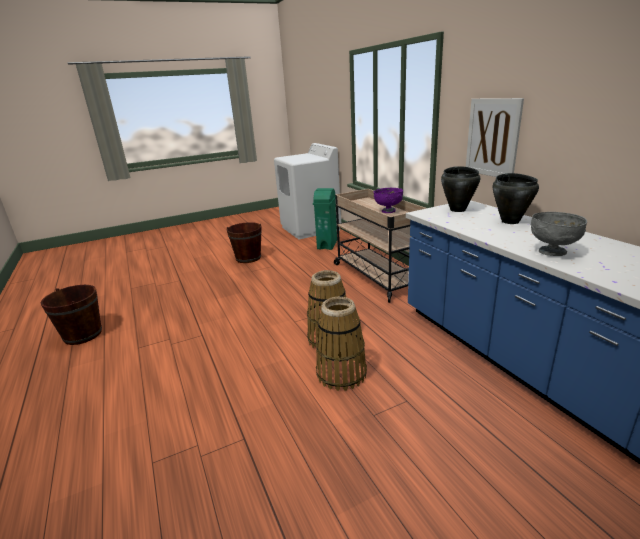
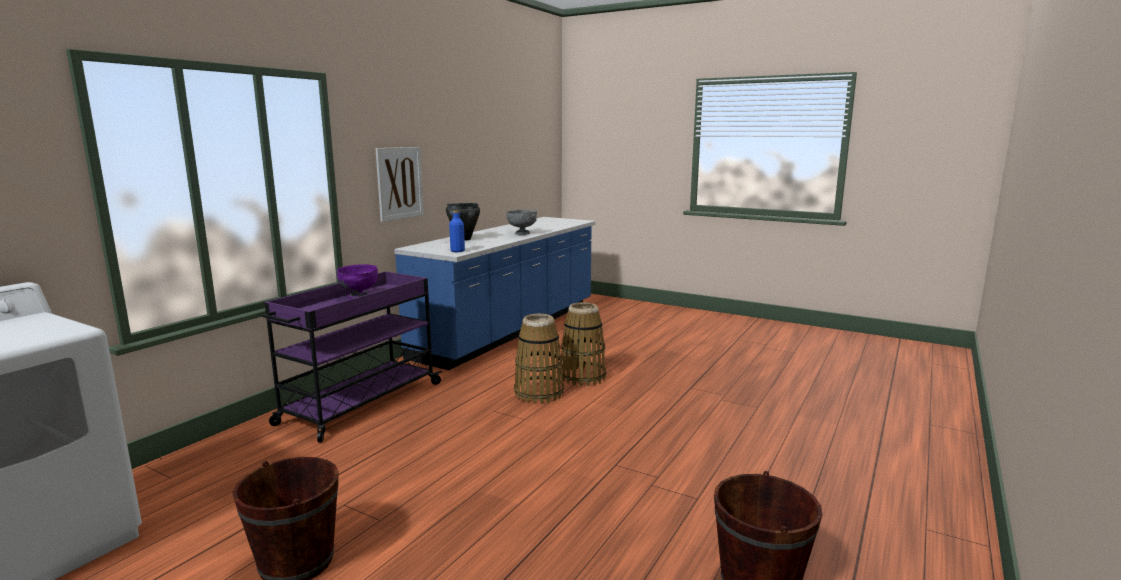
camera: 125 degrees left, 10 degrees down
(327, 245) = (199, 481): green trash can -> none
(377, 276) = (360, 404): beige cart -> purple cart
(432, 214) = (457, 251): none -> blue bottle
(458, 209) = (437, 248): black cooking pot -> none

